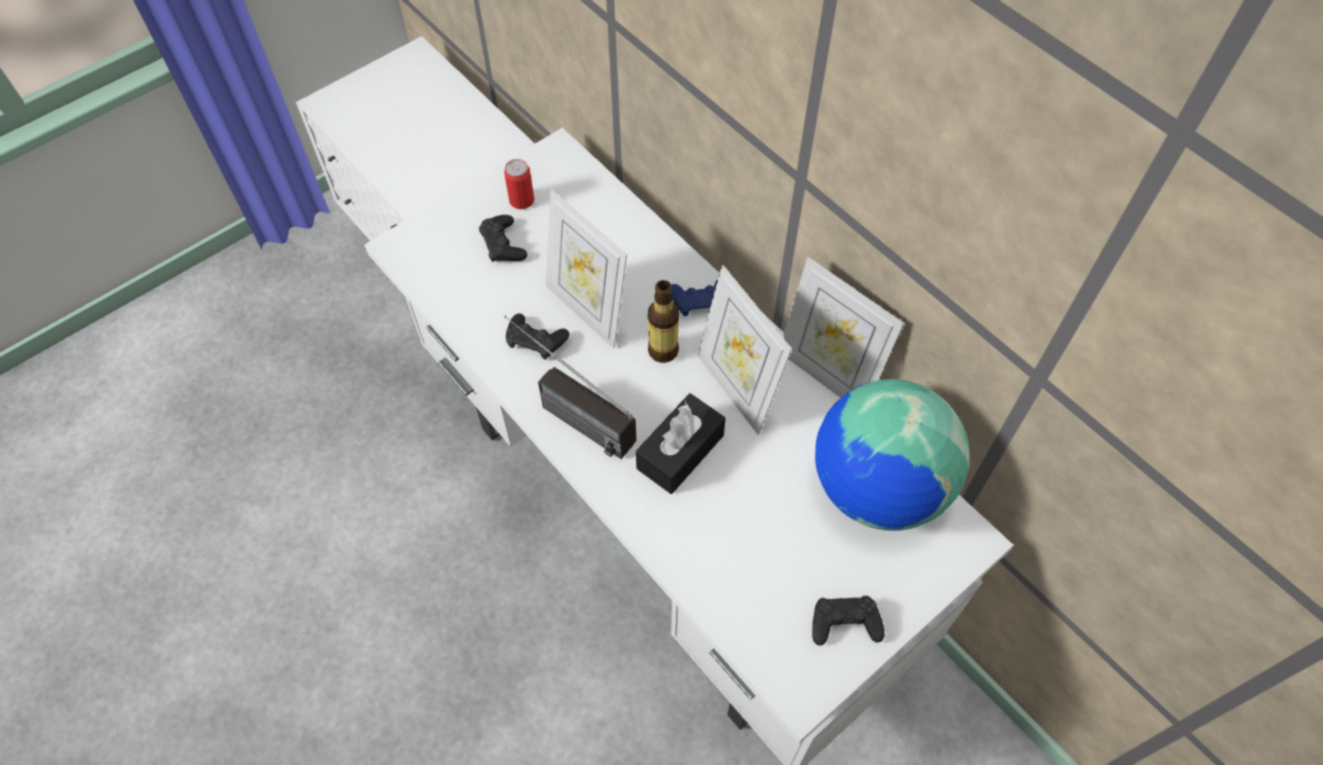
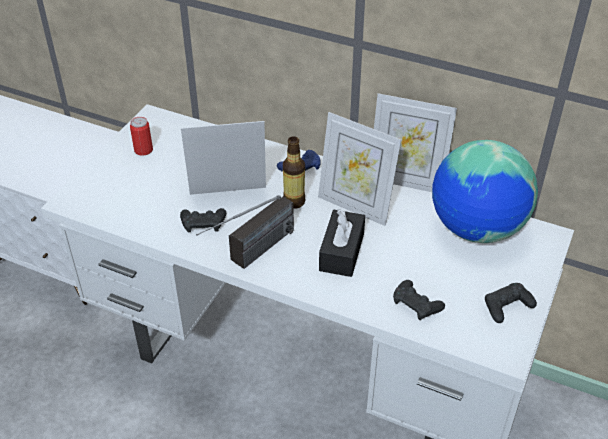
camera: 25 degrees left, 15 degrees down
(503, 244) = (146, 178): black game controller -> black game controller (416, 304)
(565, 412) = (250, 256): radio -> radio turned 60 degrees counterclockwise
(587, 310) = (228, 196): picture frame -> picture frame turned 150 degrees clockwise

